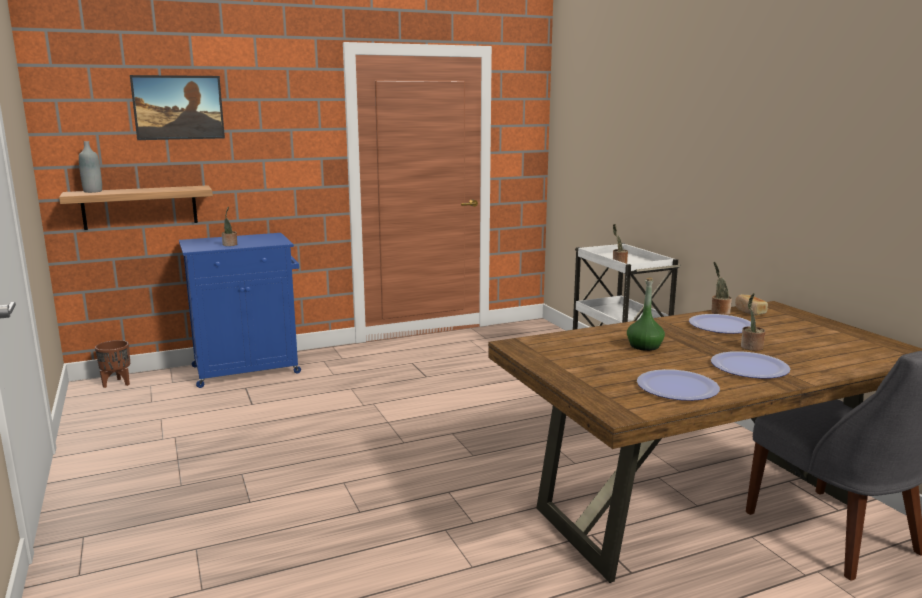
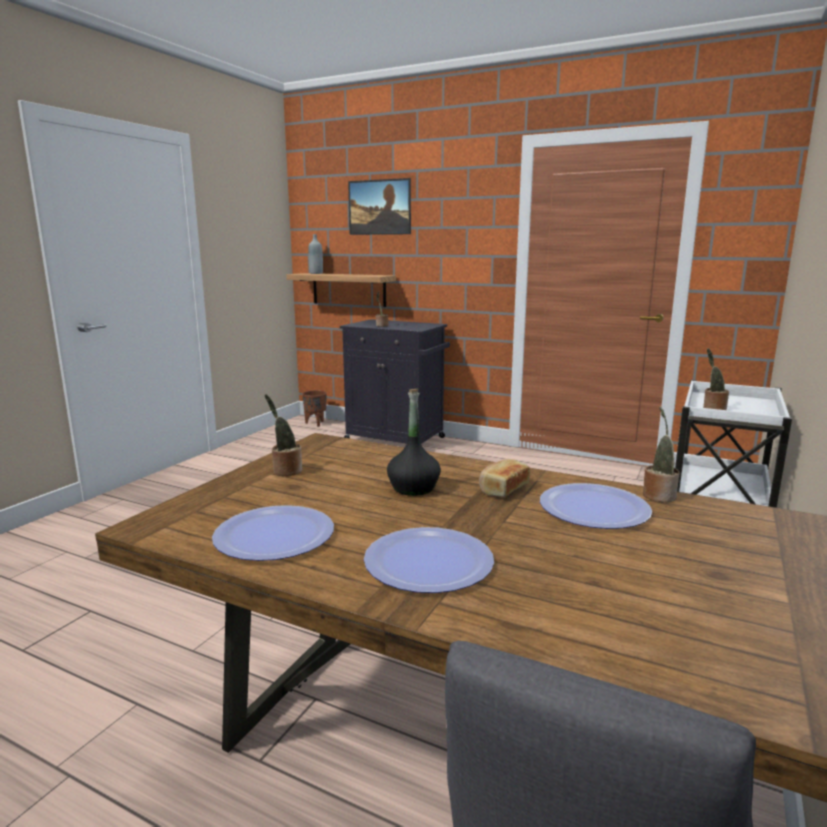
camera: 50 degrees right, 0 degrees up
(248, 369) = (397, 439): blue cabinet -> black cabinet
(644, 346) = (413, 488): green bottle -> black bottle
(749, 311) = (714, 511): bread -> bread (502, 489)
(751, 347) = (529, 546): potted plant -> potted plant (285, 470)

